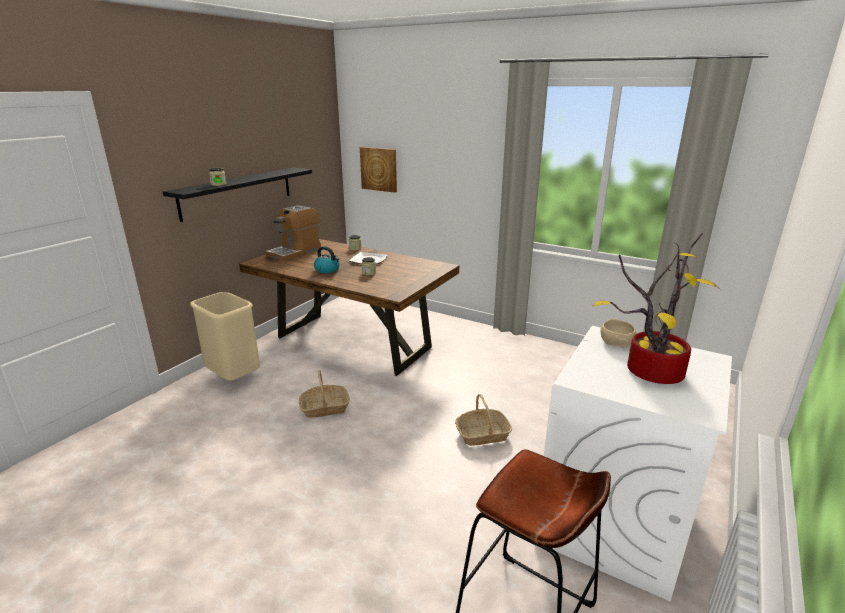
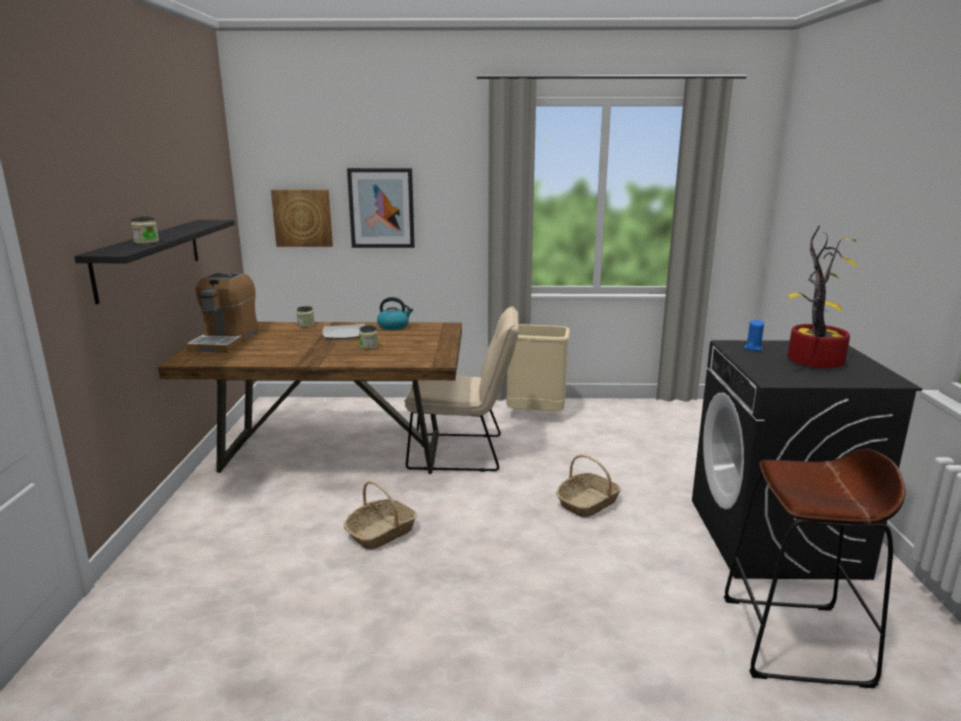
camera: 30 degrees left, 5 degrees down
(234, 376) = (203, 535): beige trash can -> beige trash can (536, 414)
(327, 270) = (308, 352): kettle -> kettle (394, 326)
(429, 166) = (381, 208): none -> picture
(435, 366) = (464, 452): none -> beige chair
(613, 523) = (775, 537): white washing machine -> black washing machine
(616, 343) = (752, 348): beige bowl -> blue candle

